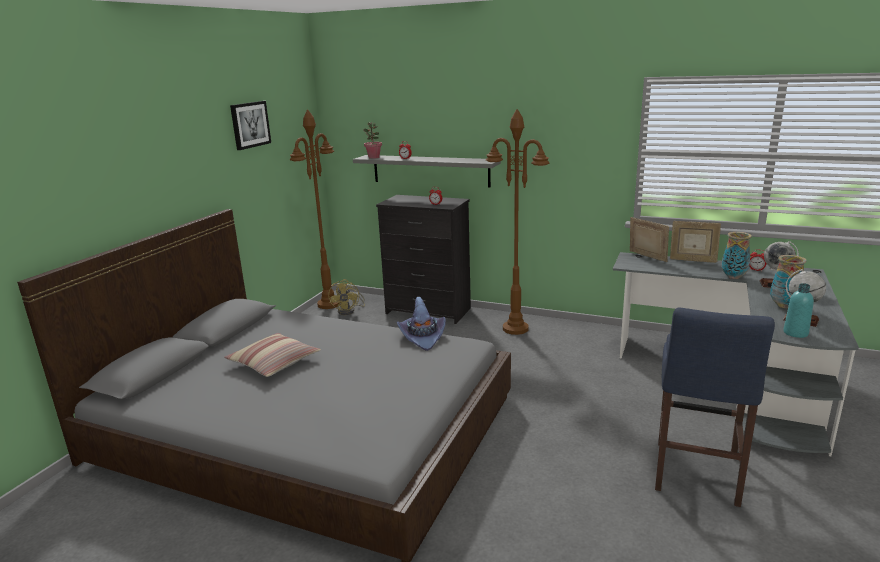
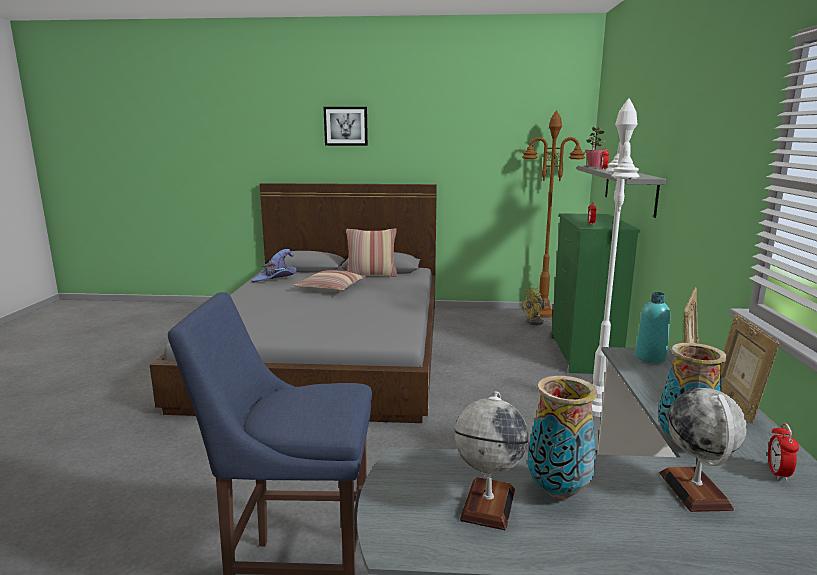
camera: 70 degrees right, 5 degrees down
(245, 335) = (371, 275): none -> pillow
(250, 125) = (485, 118): picture -> picture (346, 126)
(423, 336) = (405, 321): purple hat -> purple hat (276, 279)
(428, 311) = (583, 355): black dresser -> green dresser
(516, 329) = (597, 408): brown floor lamp -> white floor lamp
(795, 333) = (411, 490): turquoise bottle -> turquoise bottle (650, 357)

